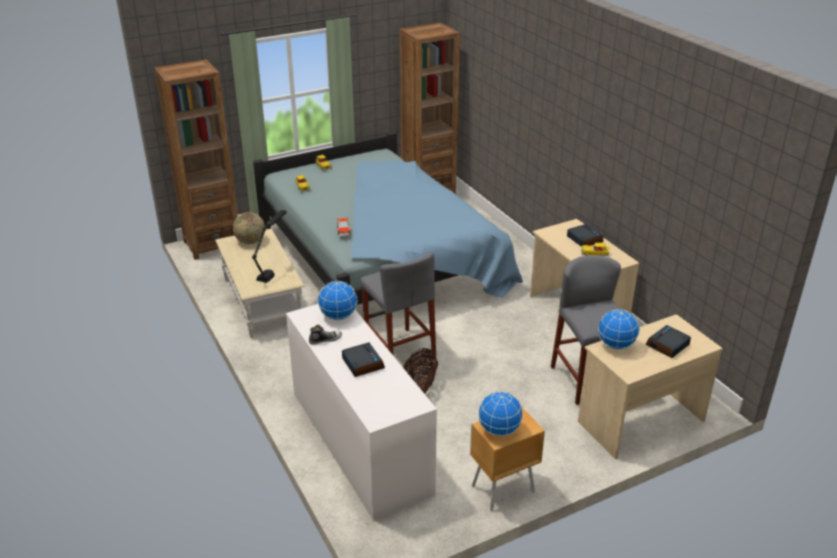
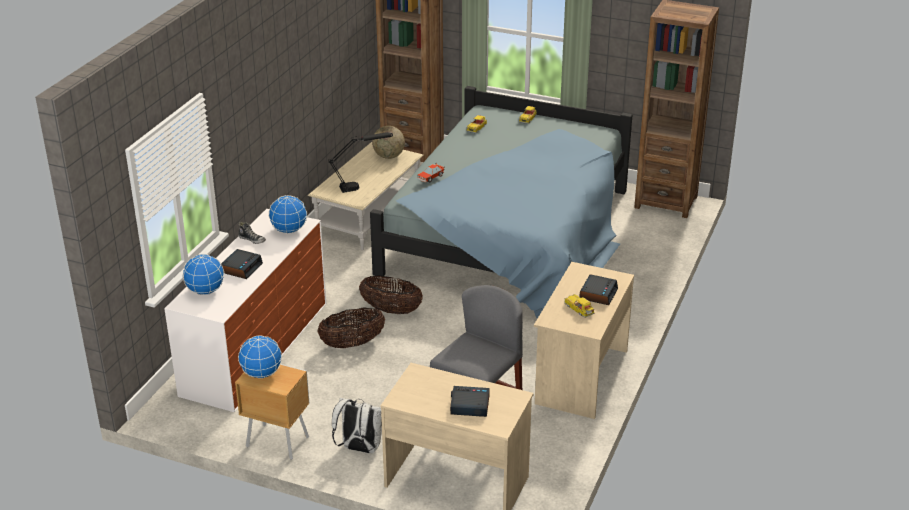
camera: 50 degrees right, 0 degrees up
(399, 350) = (391, 310): grey stool -> basket
(556, 449) = (360, 448): none -> white backpack
(615, 345) = (433, 377): globe -> globe (205, 291)

